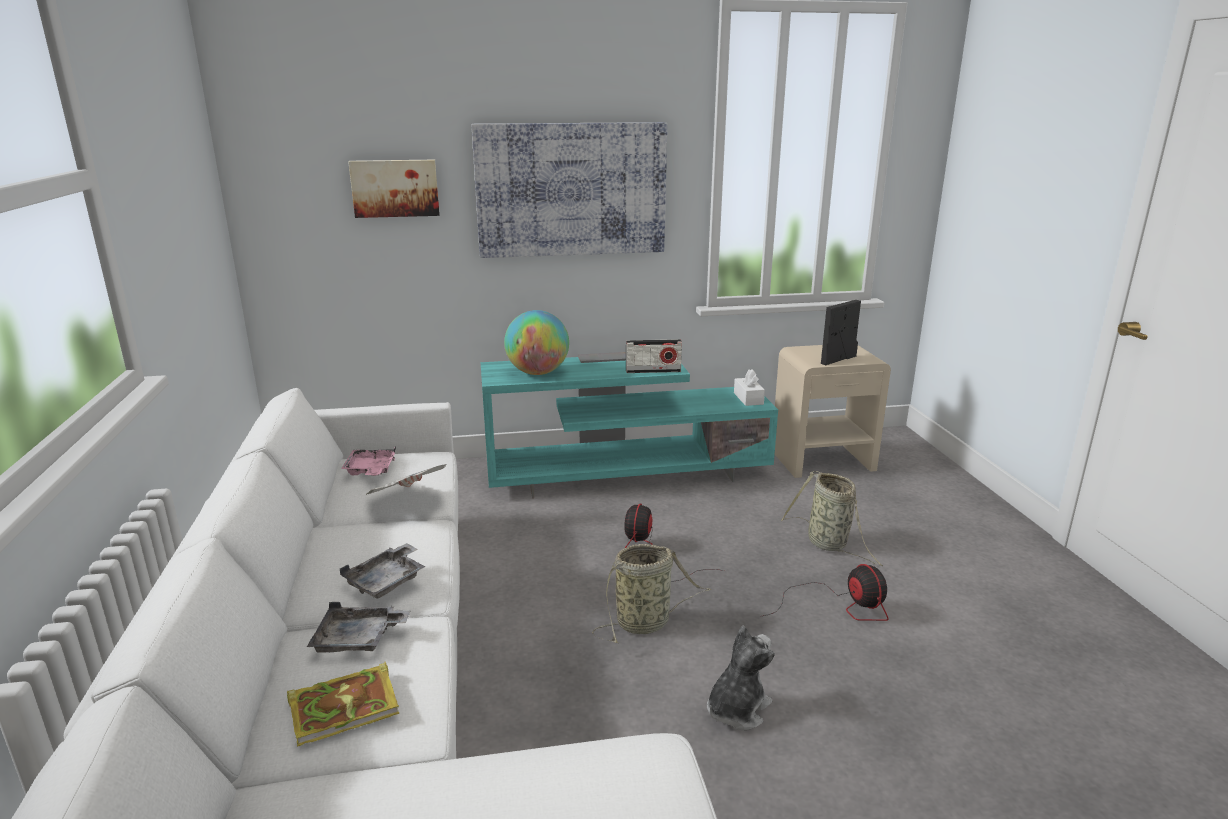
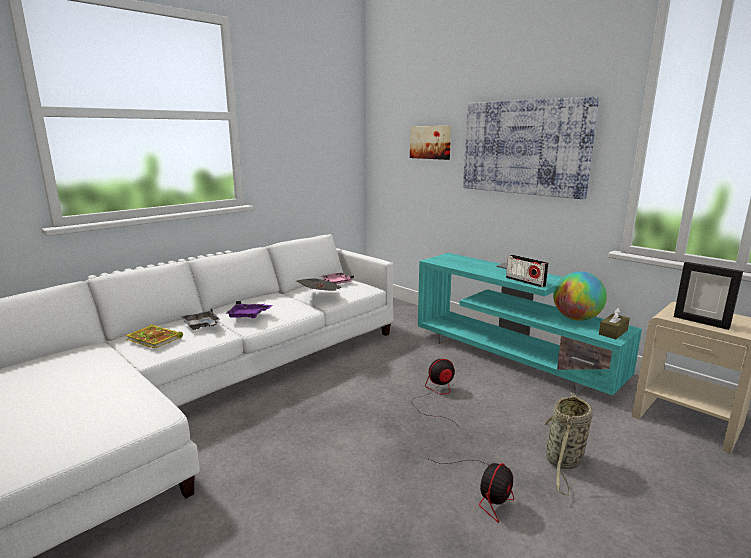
camera: 55 degrees right, 5 degrees down
(387, 581) = (248, 315): grey tray -> purple tray
(537, 373) = (460, 263): globe -> globe (576, 318)
(646, 622) = (370, 419): basket -> none
(736, 709) = (322, 480): plush toy -> none
(748, 398) = (613, 332): white tissue box -> brown tissue box
(838, 360) = (701, 322): picture frame -> picture frame turned 150 degrees counterclockwise

